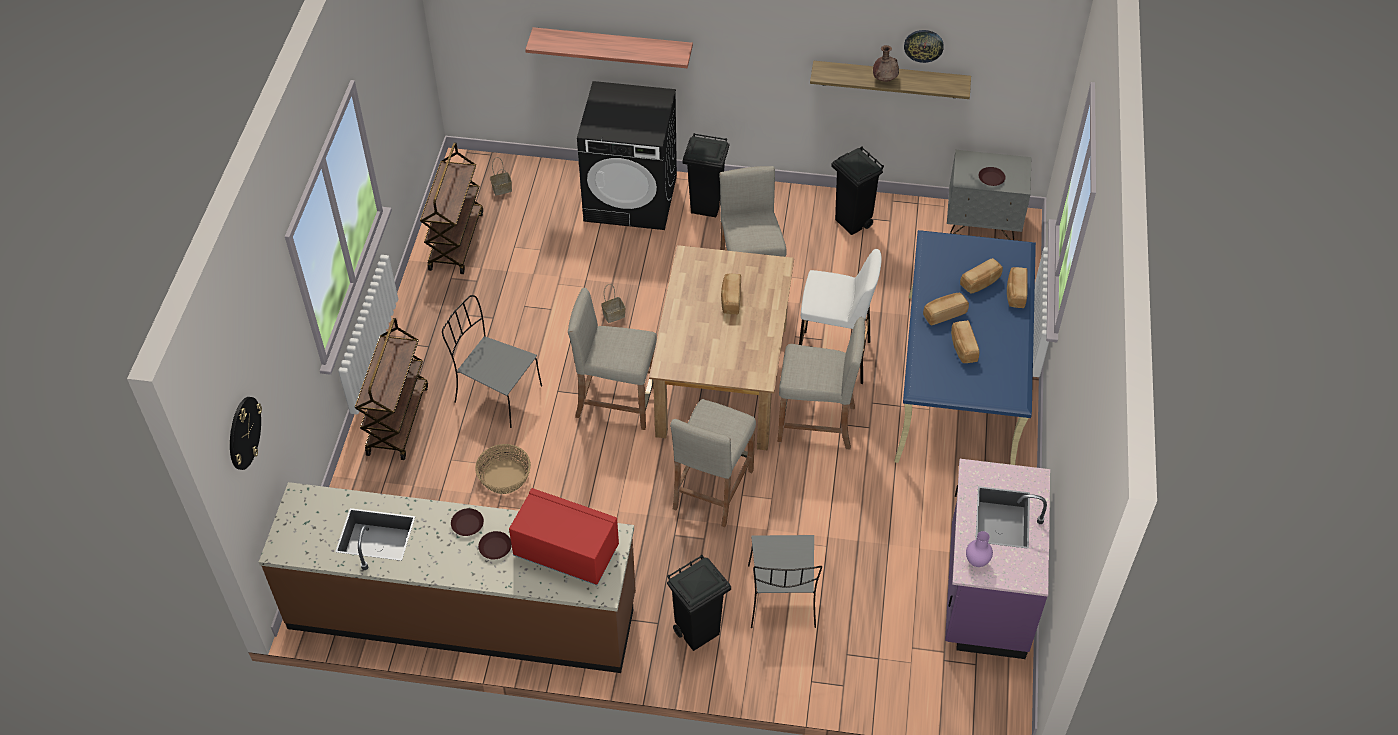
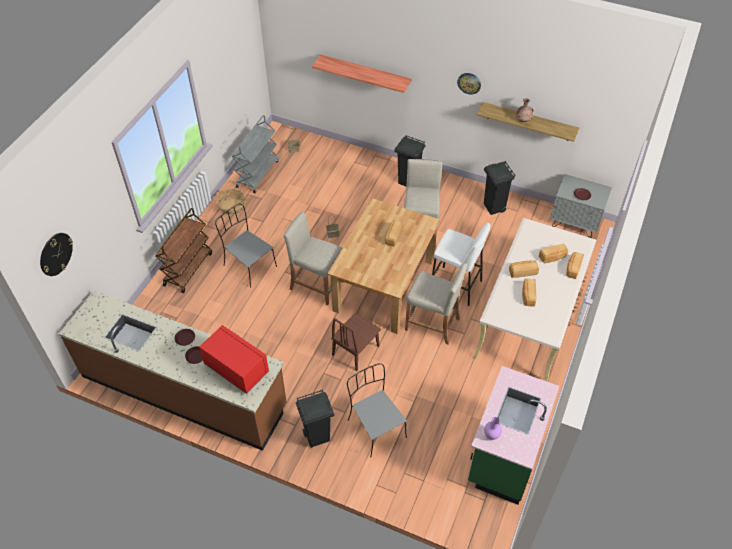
camera: 15 degrees right, 0 degrees up
(455, 240) = (257, 173): brown cart -> grey cart
(505, 477) = (236, 315): basket -> basket (232, 207)
(631, 198) = (366, 168): black washing machine -> none
(712, 489) = (355, 350): beige stool -> brown chair
(782, 598) = (375, 428): grey chair -> grey chair turned 135 degrees clockwise
(923, 45) = (551, 103): wall clock -> wall clock (469, 83)
(959, 382) = (529, 318): blue desk -> beige desk
(984, 592) = (504, 454): purple counter -> green counter

